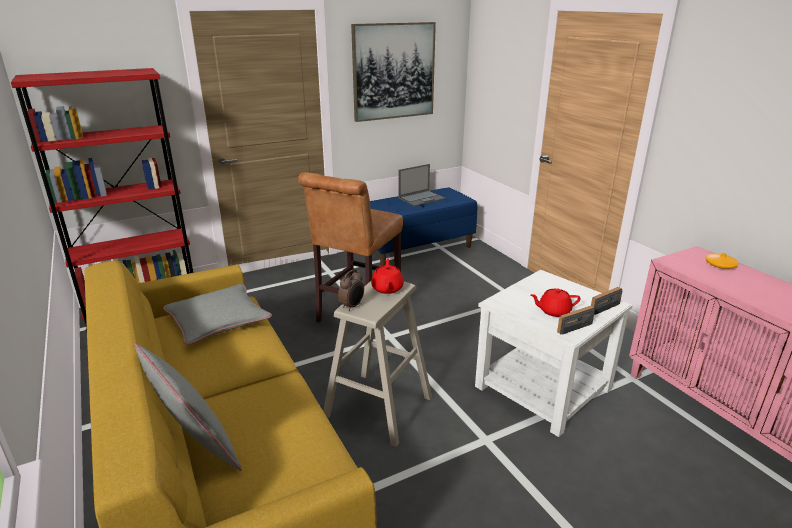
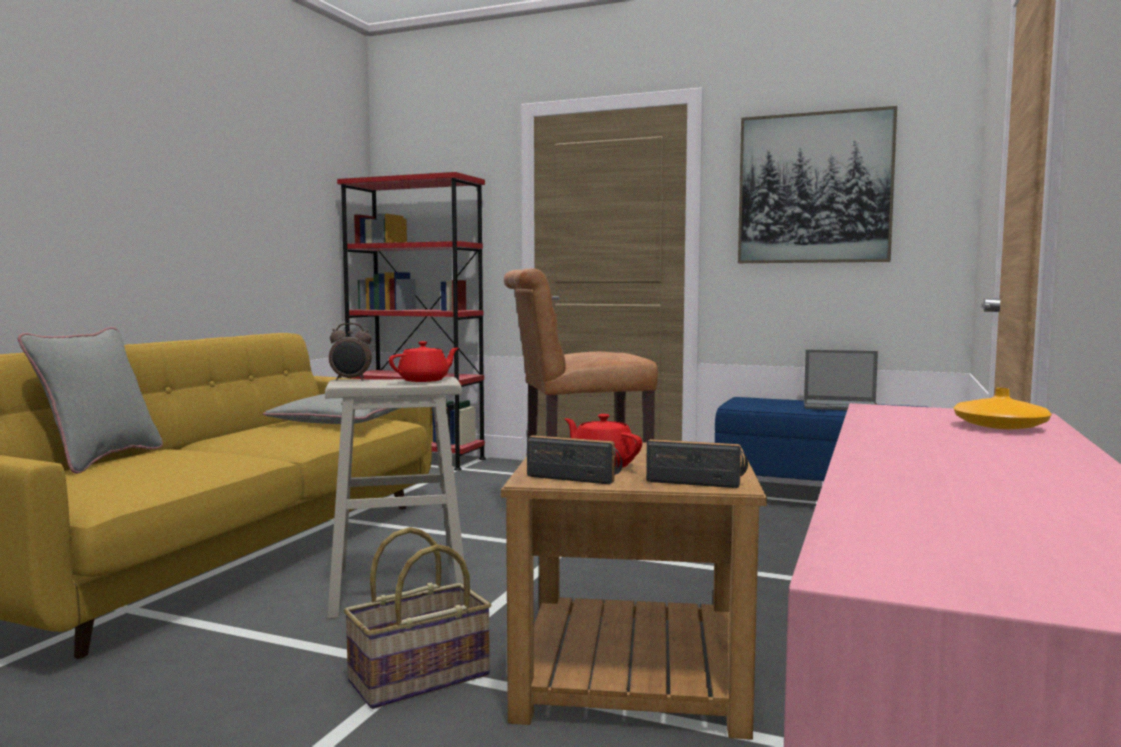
camera: 50 degrees right, 20 degrees down
(498, 444) = (419, 679): none -> basket
(542, 387) = (632, 673): white side table -> brown side table

